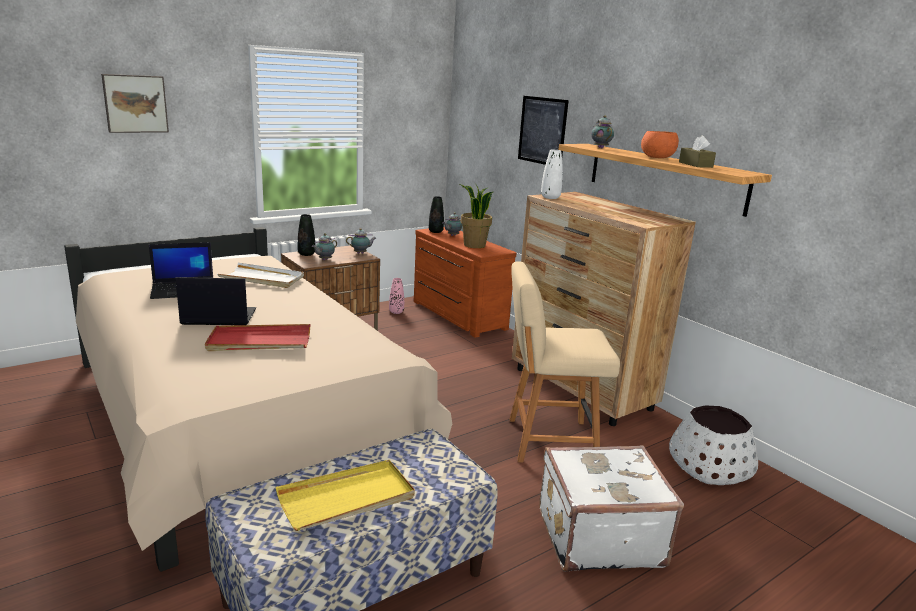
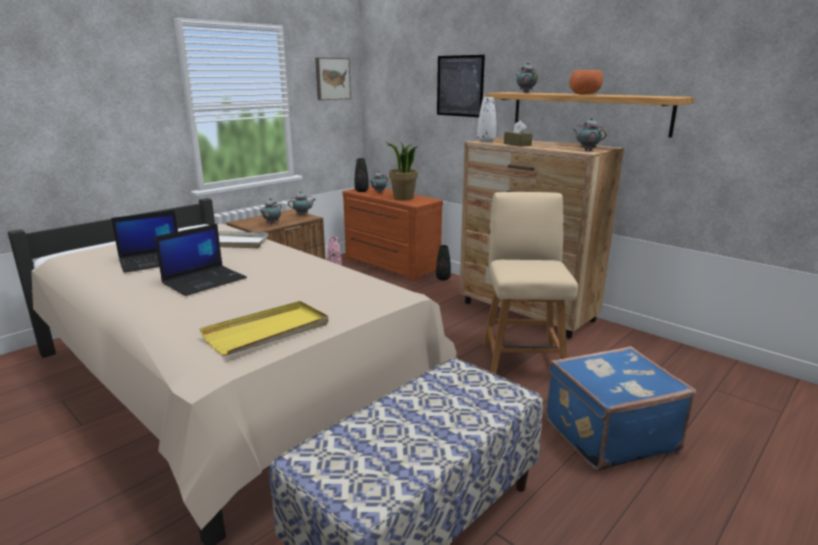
camera: 10 degrees left, 0 degrees up
(135, 103) = (66, 80): picture -> picture (332, 78)
(218, 317) = (205, 281): laptop -> laptop turned 150 degrees clockwise
(259, 342) = (262, 297): red tray -> none
(306, 254) = (252, 220): black vase -> black vase (443, 278)
(347, 498) = (414, 435): yellow tray -> yellow tray (268, 331)
(547, 440) = (522, 359): beige chair -> beige chair turned 105 degrees clockwise
(597, 535) = (607, 433): white suitcase -> blue suitcase
(646, 222) = (587, 150): none -> teapot
(695, 164) = (624, 95): brown tissue box -> brown tissue box (517, 144)
(709, 466) = (664, 359): white planter -> none

